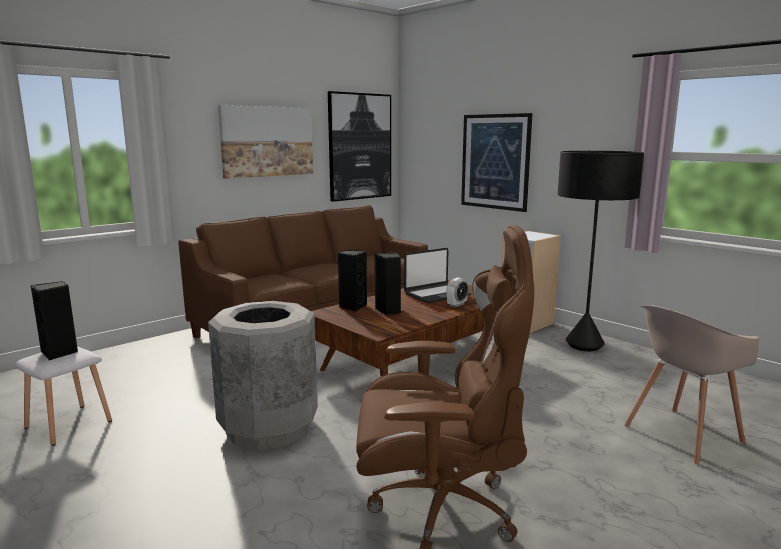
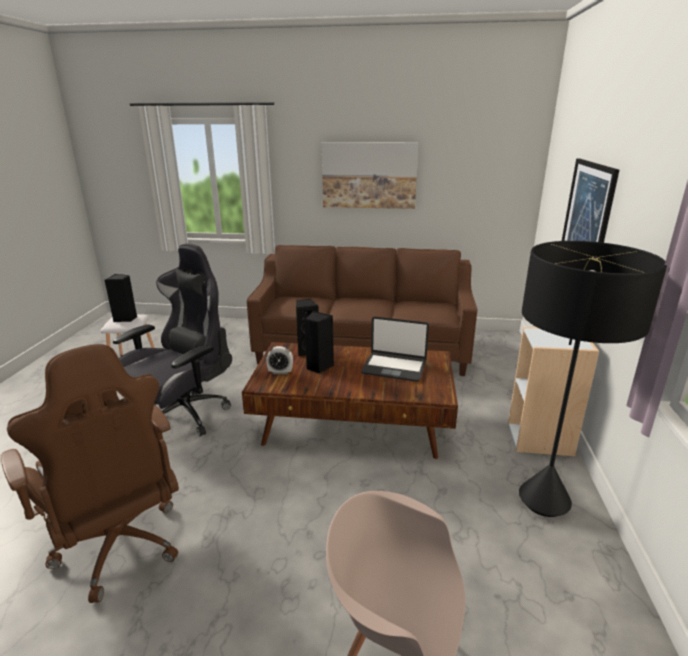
camera: 50 degrees right, 10 degrees up
(268, 427) = (181, 418): grey trash can -> black office chair
(360, 146) = (483, 183): picture -> none
(457, 305) = (378, 387): alarm clock -> alarm clock (280, 372)

